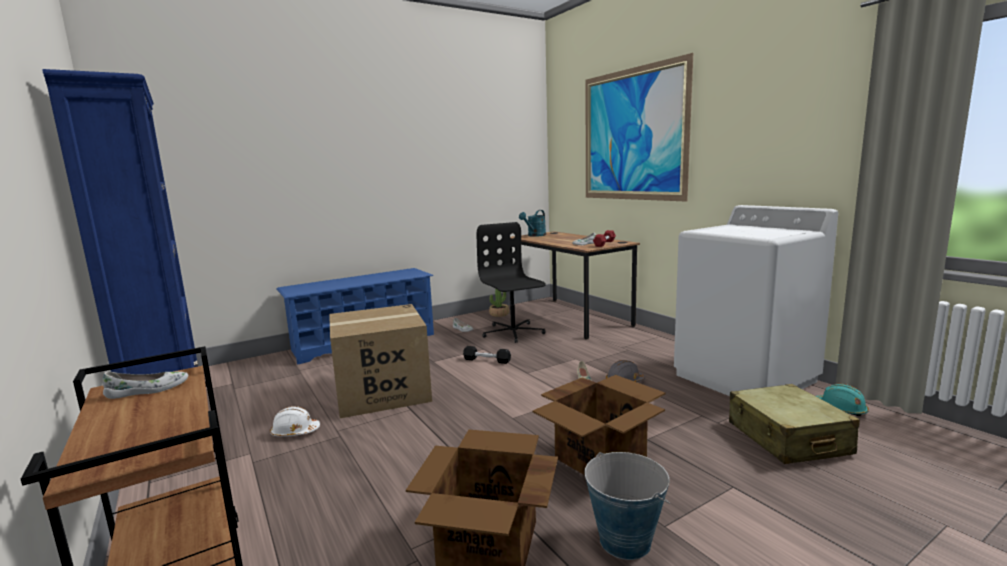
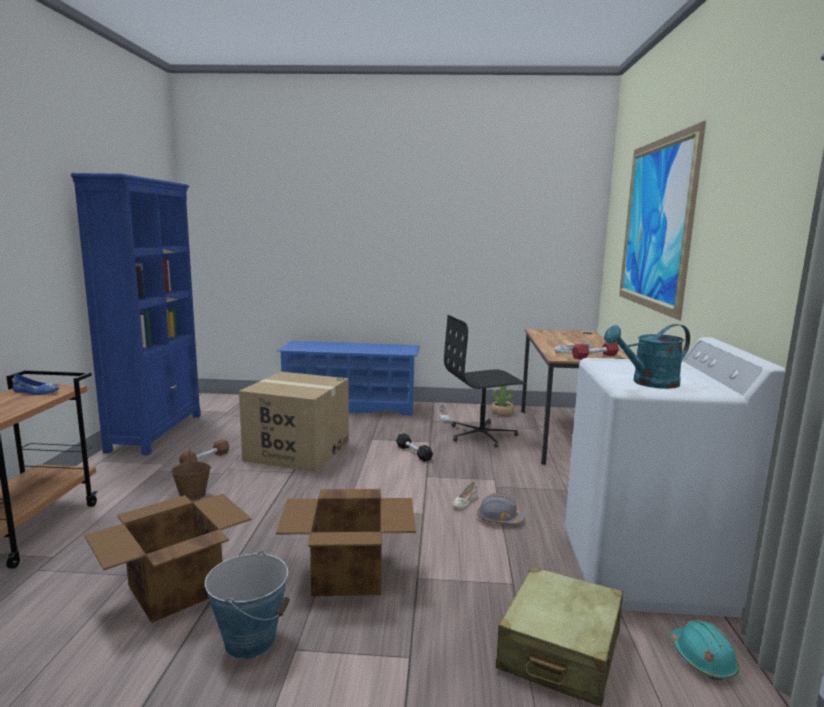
camera: 35 degrees right, 0 degrees up
(148, 390) = (35, 392): white shoe -> blue shoe
(295, 432) = (205, 460): white hard hat -> brown dumbbell
(346, 466) = (193, 495): none -> brown bucket
(512, 332) = (482, 434): black office chair -> black office chair turned 120 degrees counterclockwise
(535, 235) = (556, 332): turquoise watering can -> turquoise watering can (648, 383)

